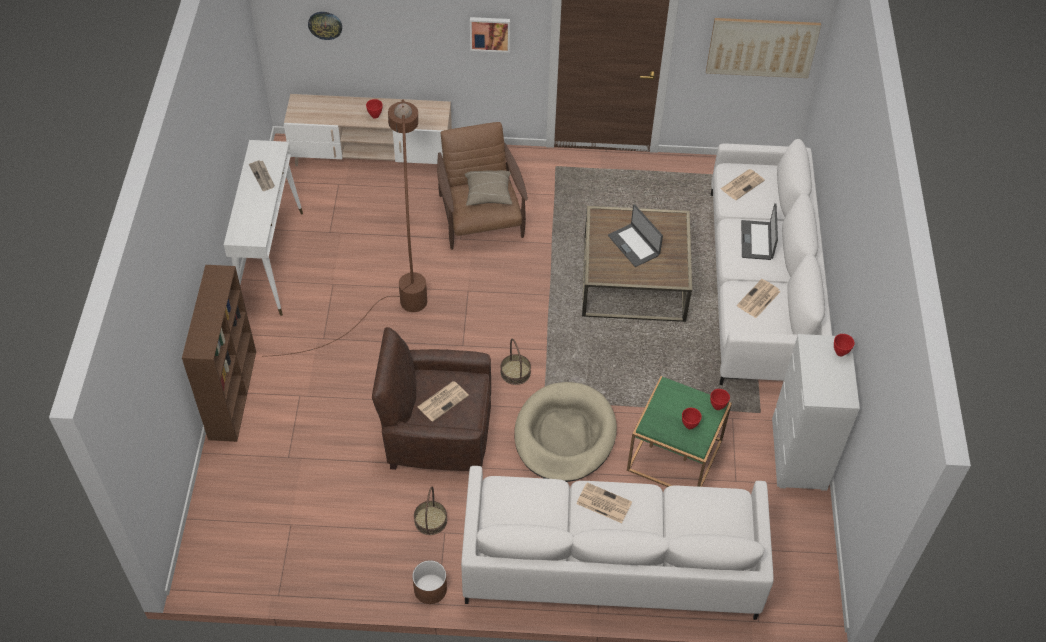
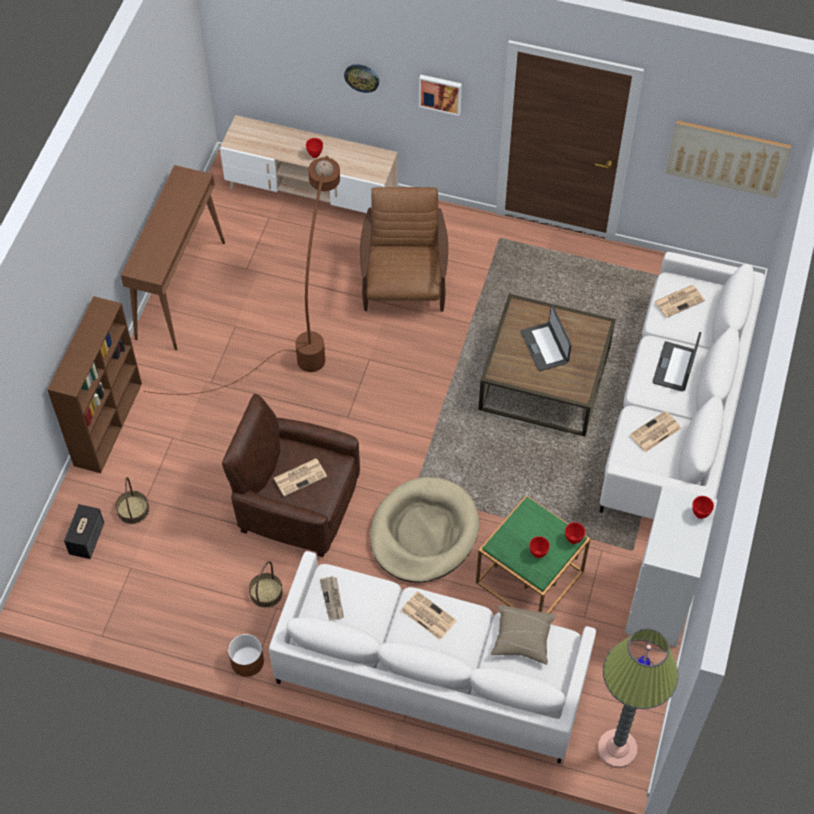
camera: 15 degrees right, 5 degrees up
(239, 505) = (87, 538): none -> speaker
(262, 176) = (177, 208): newspaper -> newspaper (333, 599)
(271, 260) = (181, 289): white console table -> brown console table
(325, 25) = (273, 56): wall clock -> wall clock (362, 77)
(488, 194) = (410, 261): beige pillow -> beige pillow (522, 638)
(515, 372) = (393, 456): basket -> basket (133, 510)
(804, 594) = (617, 749): none -> floor lamp

